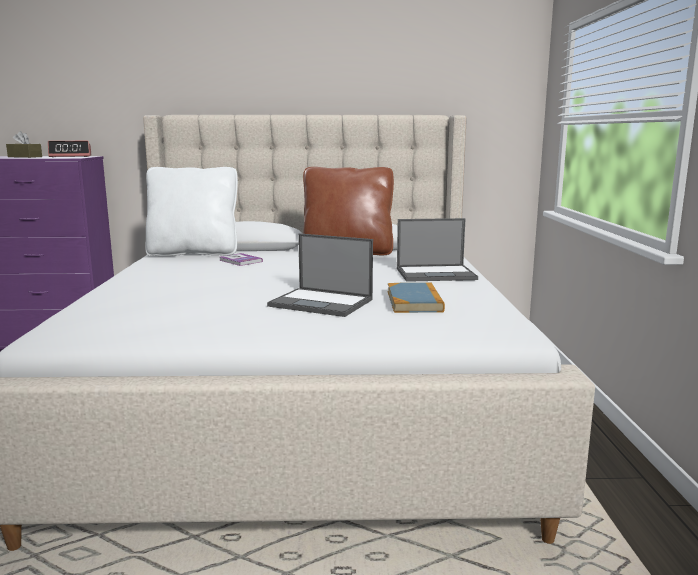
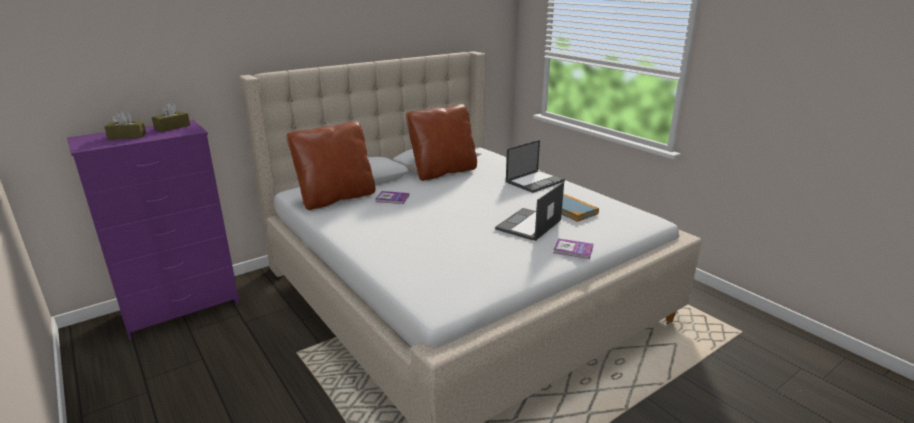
camera: 35 degrees left, 10 degrees up
(71, 156) = (172, 127): alarm clock -> brown tissue box
(194, 253) = (336, 198): white pillow -> brown pillow
(315, 332) = (573, 250): none -> book
(322, 303) = (528, 225): laptop -> laptop turned 135 degrees clockwise

